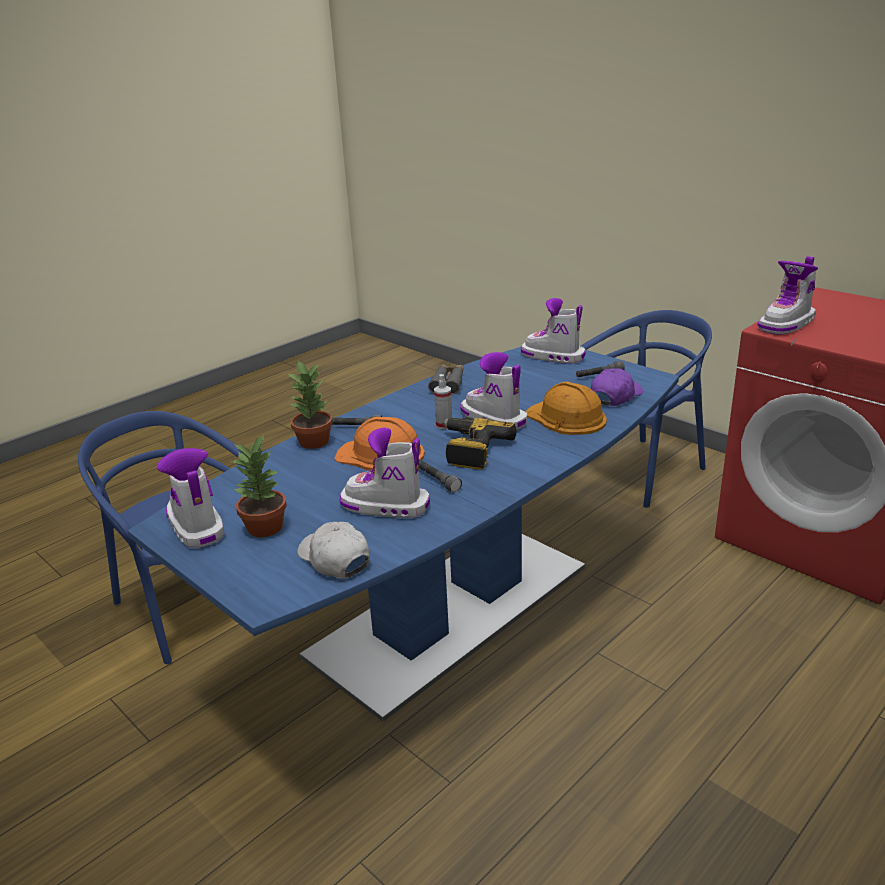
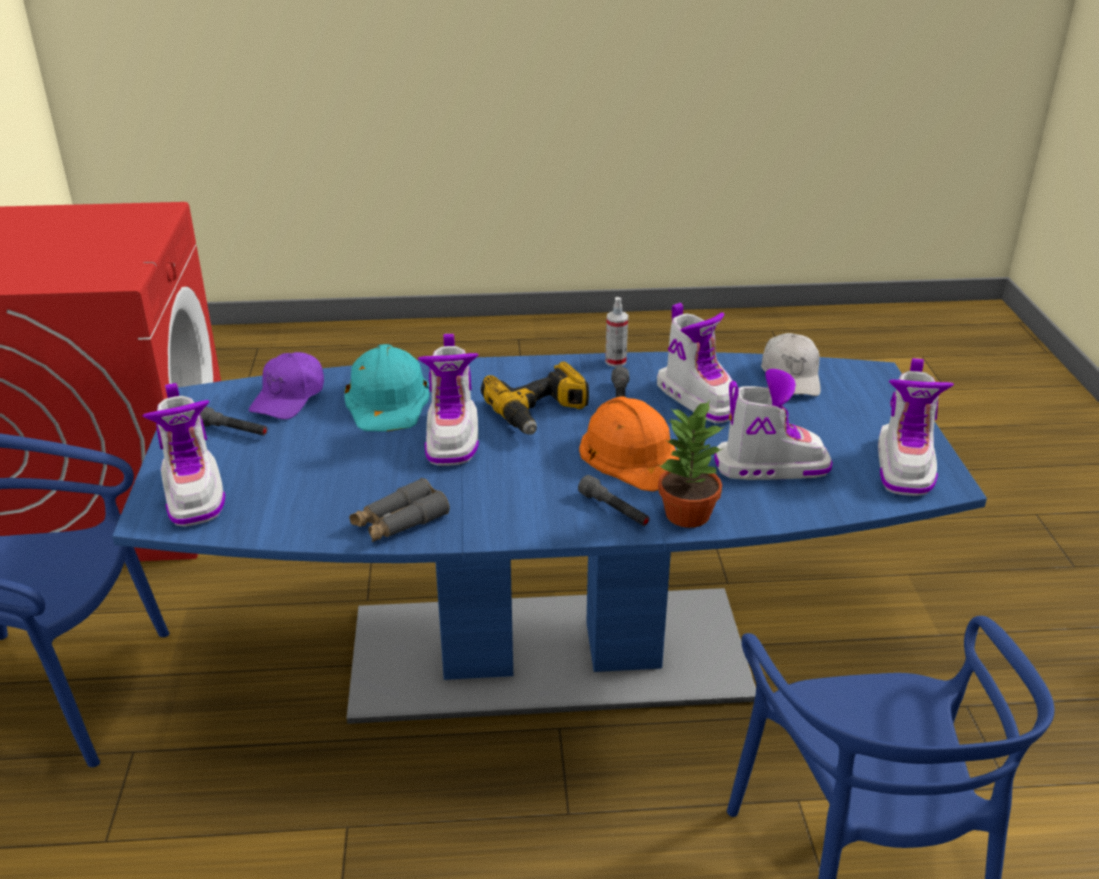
camera: 140 degrees left, 5 degrees up
(266, 527) = (831, 430): potted plant -> none
(444, 425) = (514, 457): spray bottle -> spray bottle (615, 361)
(566, 418) = (388, 400): orange hard hat -> turquoise hard hat
(615, 396) = (289, 397): purple cap -> purple cap turned 60 degrees counterclockwise
(787, 324) = (91, 276): boot -> boot (770, 466)

